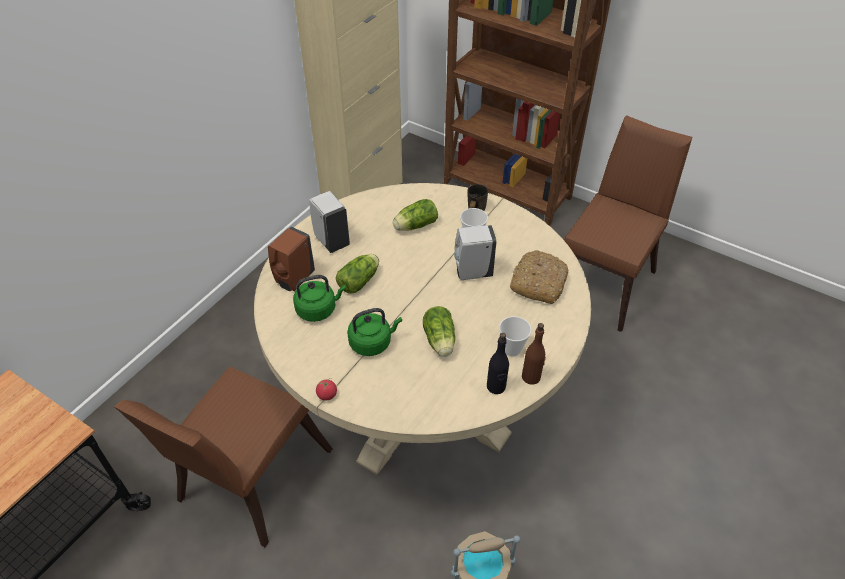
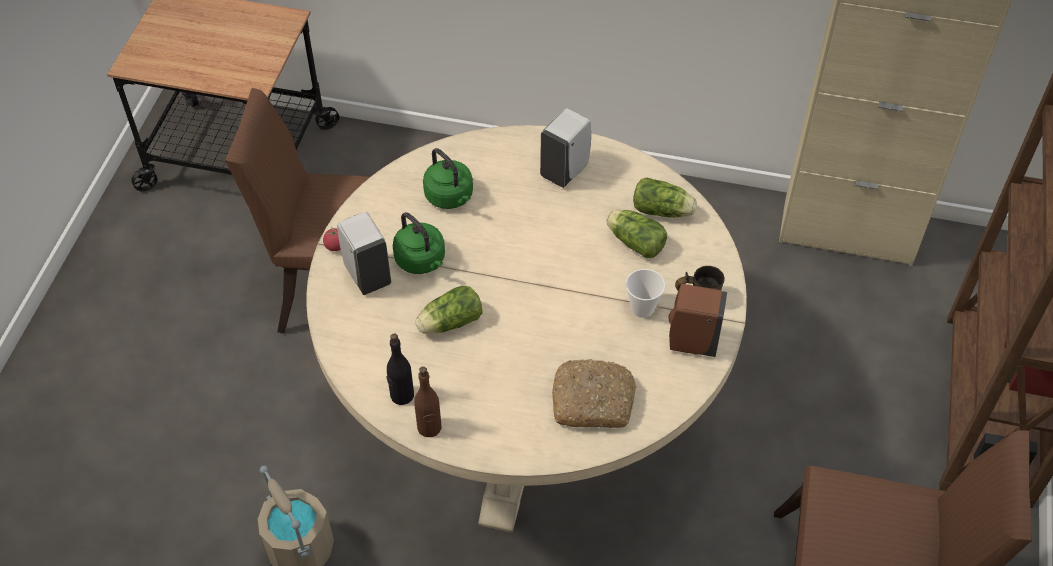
camera: 70 degrees right, 5 degrees up
(294, 280) = (485, 160): brown soap dispenser -> brown soap dispenser (690, 343)
(360, 280) = (512, 219): lettuce -> lettuce (664, 211)
(471, 273) = (577, 324): white soap dispenser -> white soap dispenser (367, 274)
(512, 349) = (466, 398): cup -> none

